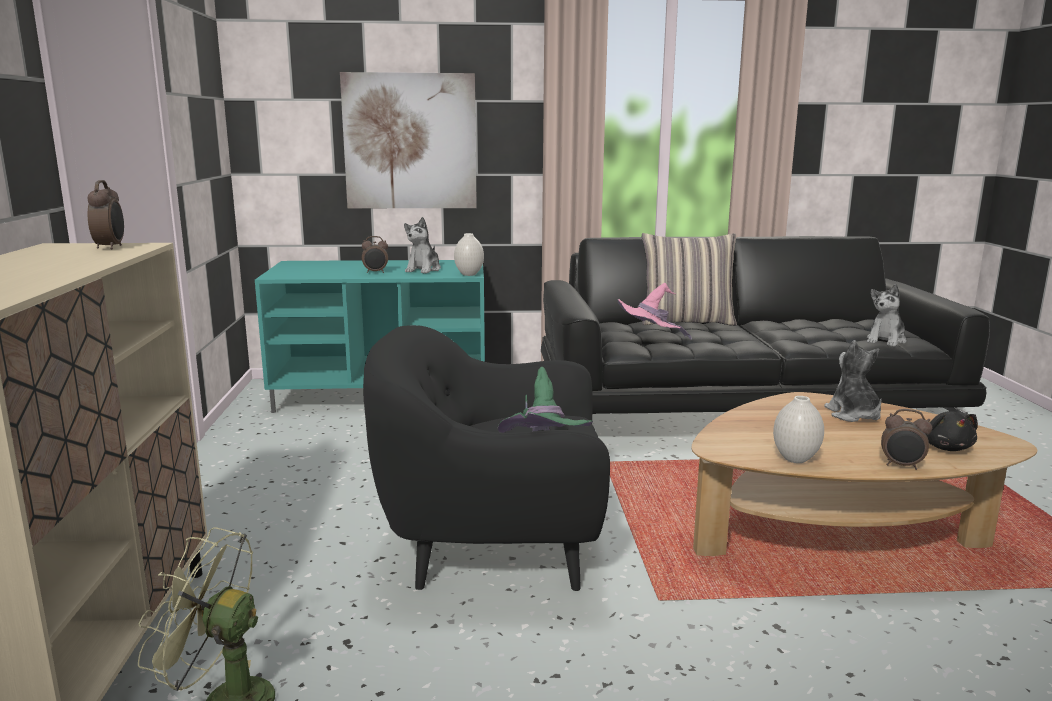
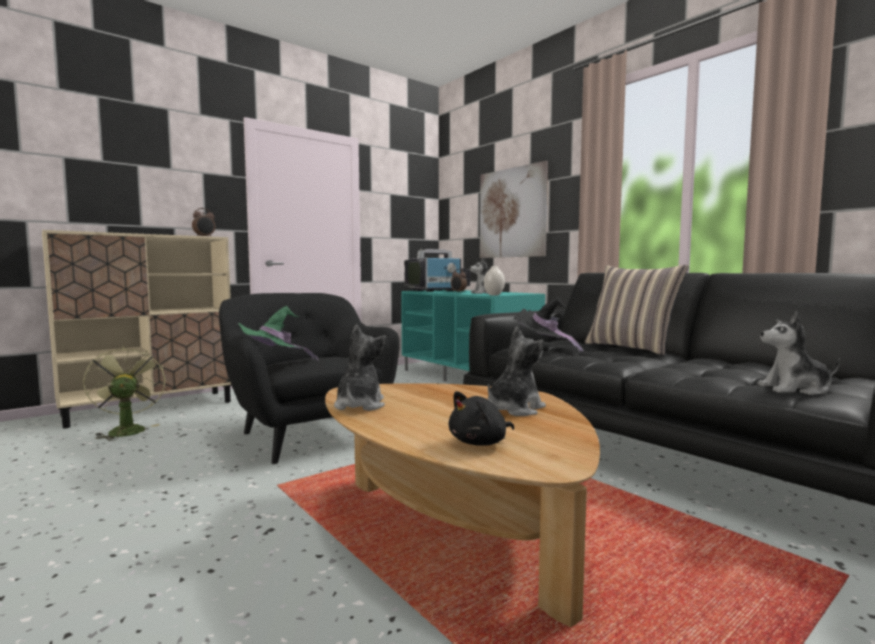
camera: 55 degrees right, 10 degrees down
(307, 270) = (438, 290): none -> television
(649, 341) = (544, 348): pink hat -> black hat
(795, 459) = (359, 405): white vase -> plush toy
(902, 466) = (393, 432): alarm clock -> none

